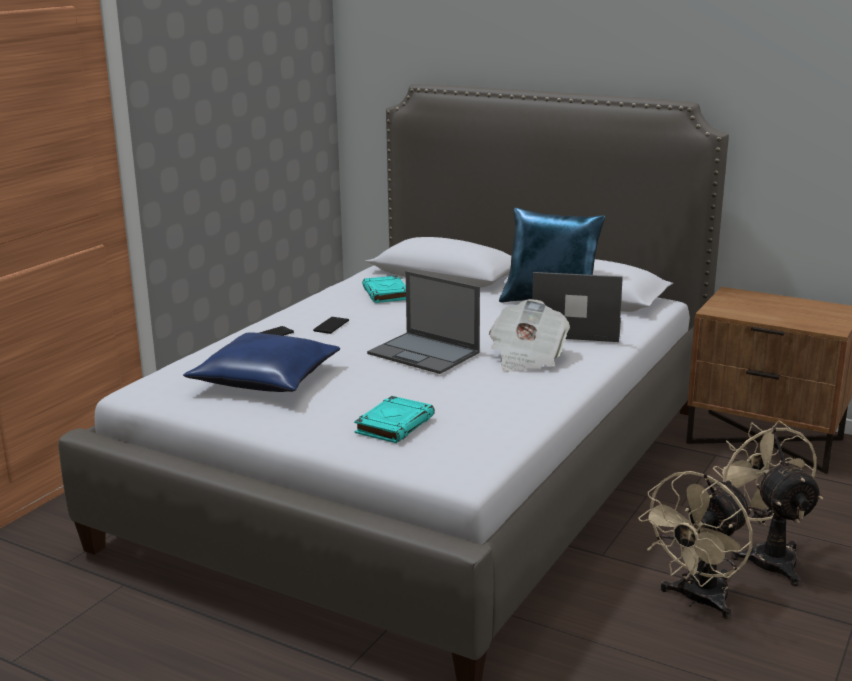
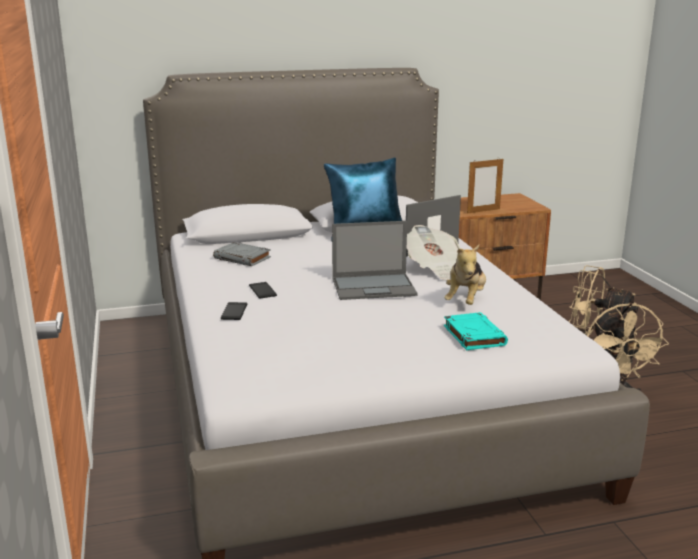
camera: 45 degrees left, 0 degrees up
(267, 379) = (317, 341): blue pillow -> none
(386, 294) = (243, 258): turquoise book -> grey book
(474, 394) = (465, 300): none -> plush toy
(746, 315) = (483, 211): none -> picture frame

